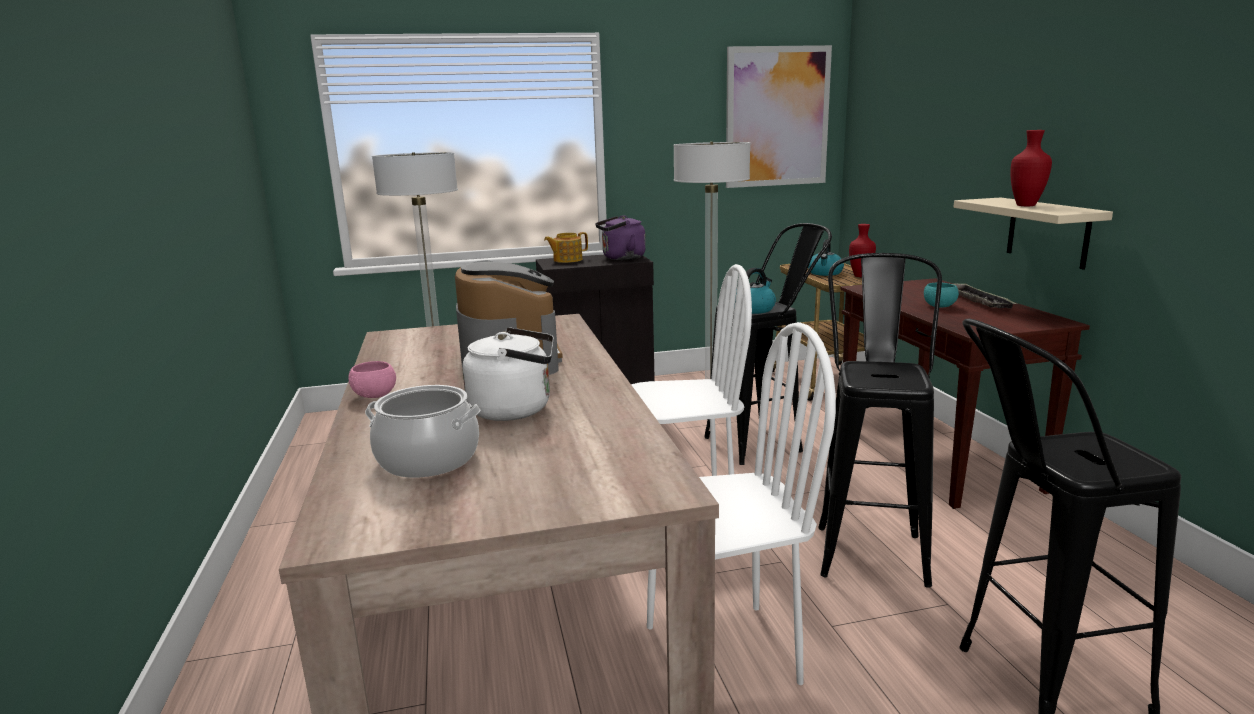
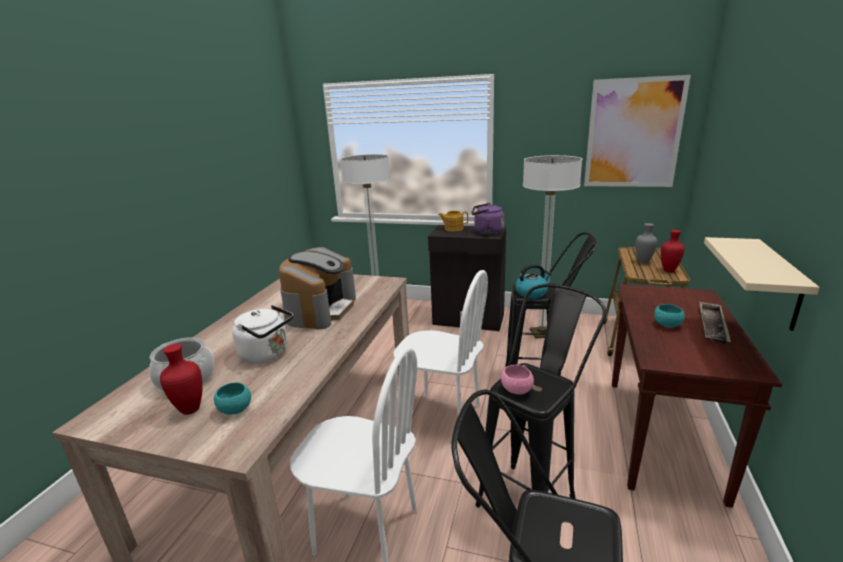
camera: 30 degrees right, 5 degrees up
(375, 396) = (230, 322): pink bowl -> pink bowl (516, 390)
(581, 463) = (235, 410): none -> turquoise bowl
(825, 273) = (644, 262): kettle -> grey vase
(1025, 205) = (749, 259): red vase -> red vase (191, 409)

